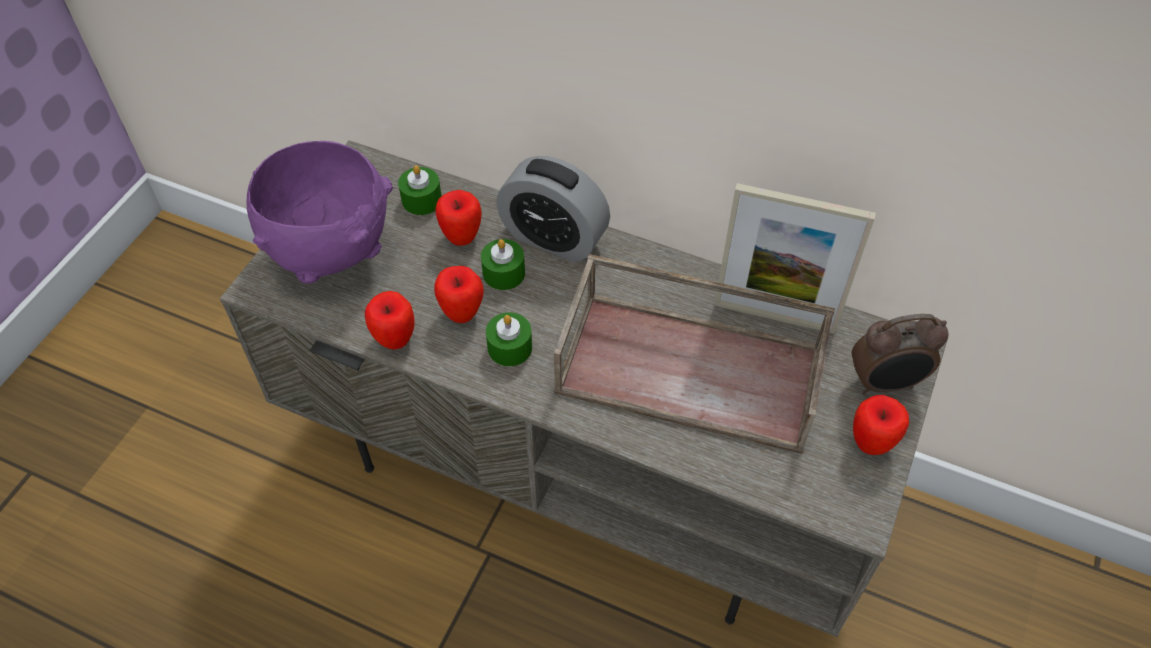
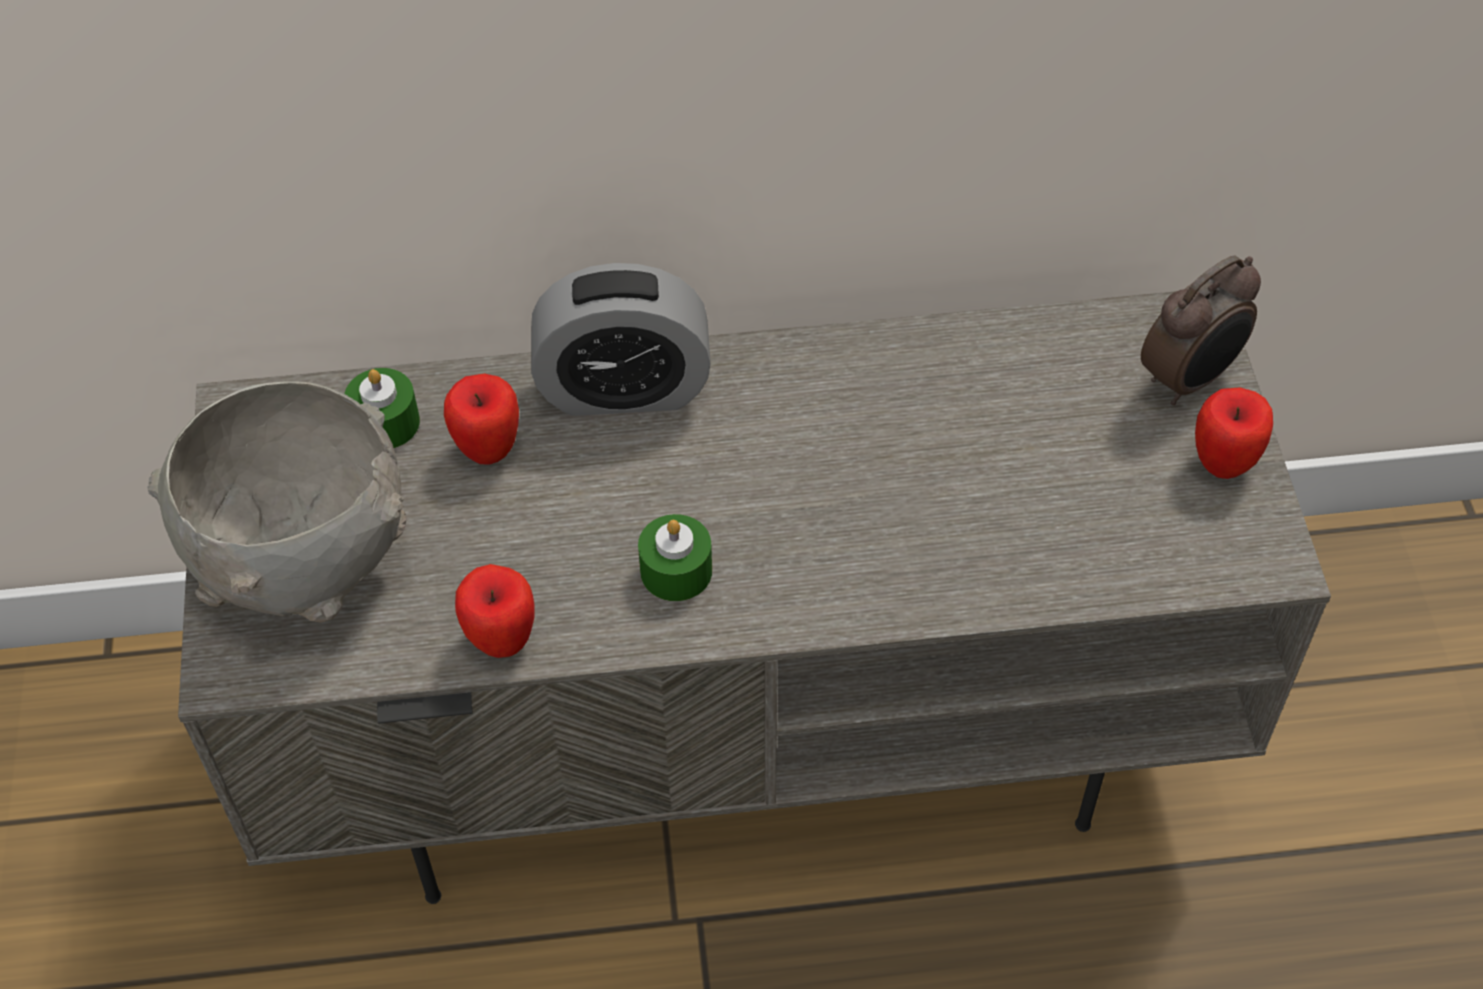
camera: 30 degrees left, 0 degrees up
(331, 252) = (304, 564): purple bowl -> grey bowl
(462, 313) = (571, 556): apple -> none
(503, 273) = (589, 472): green candle -> none
(693, 369) = (942, 478): brown tray -> none
(774, 316) = (996, 357): picture frame -> none

